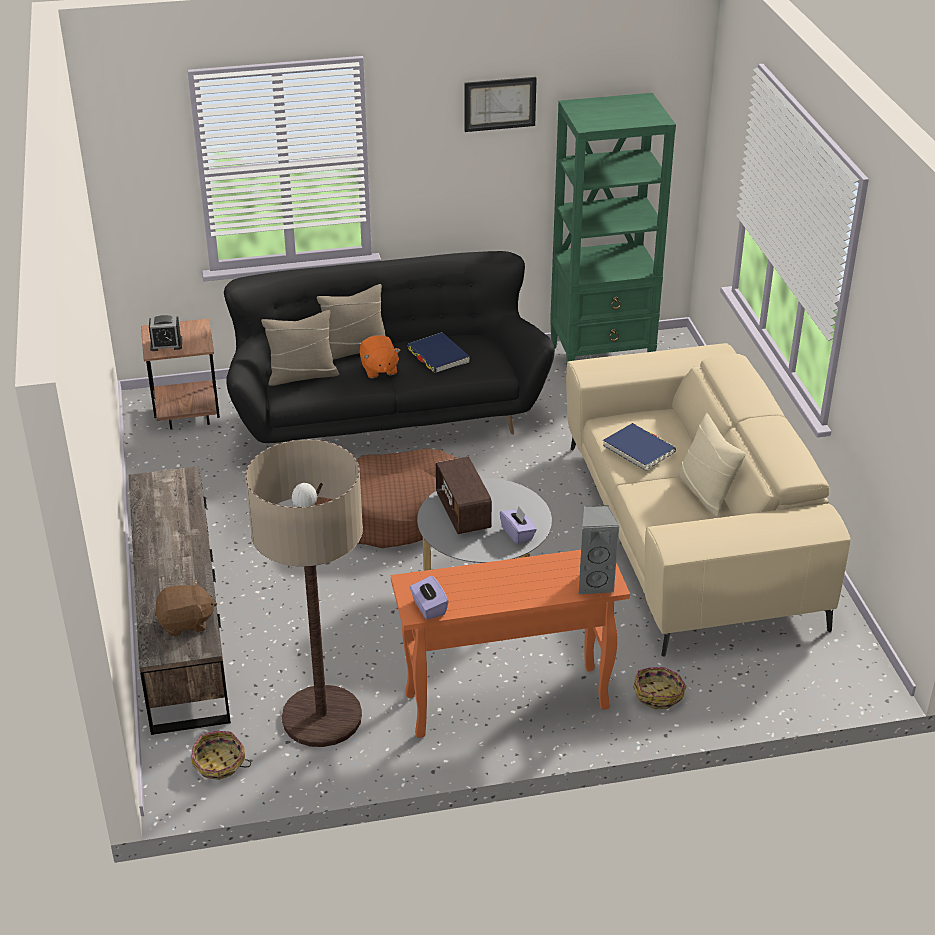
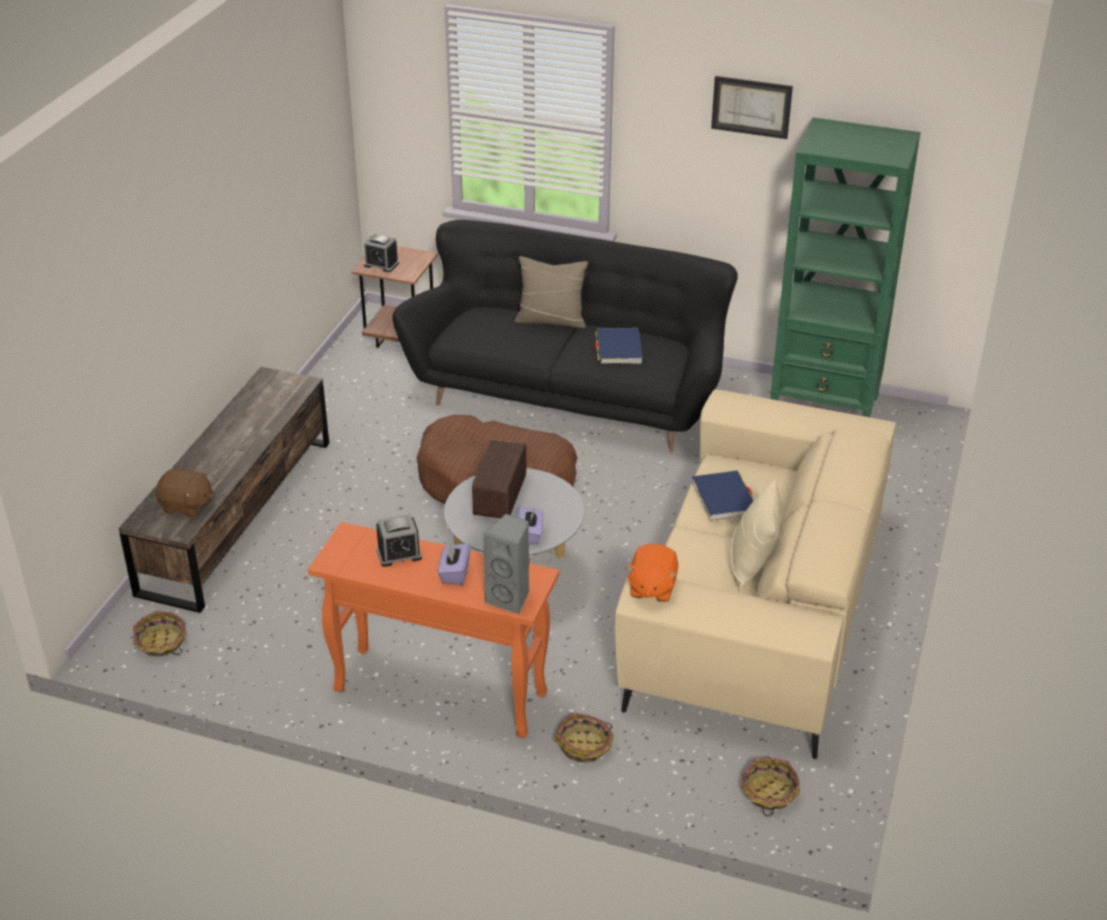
camera: 30 degrees right, 0 degrees up
(302, 375) = (481, 328): beige pillow -> none
(321, 717) = (274, 639): floor lamp -> none
(379, 369) = (554, 344): orange plush toy -> orange plush toy (651, 588)
(428, 607) = (343, 562): purple tissue box -> purple tissue box (454, 573)
(468, 582) = (399, 554): none -> alarm clock
(822, 671) = (768, 793): none -> basket

